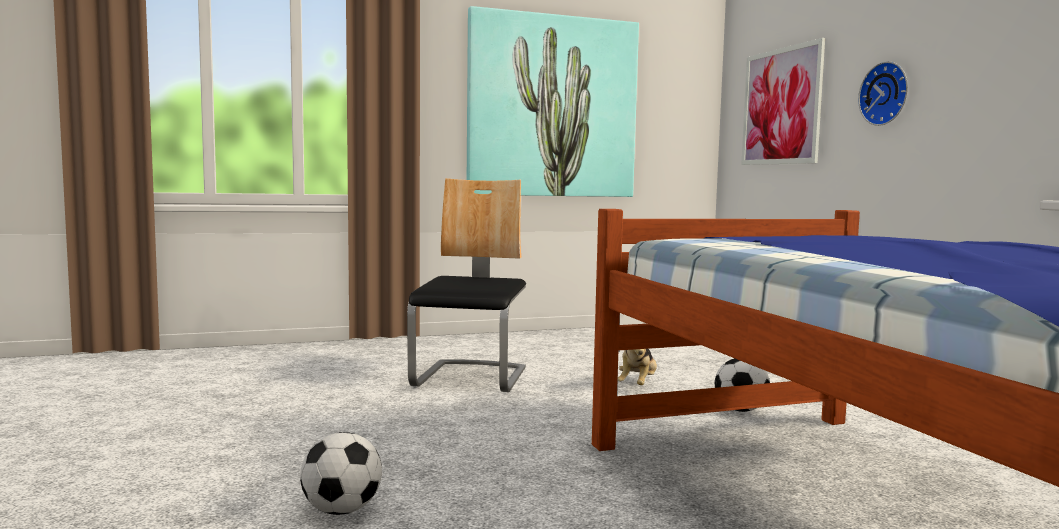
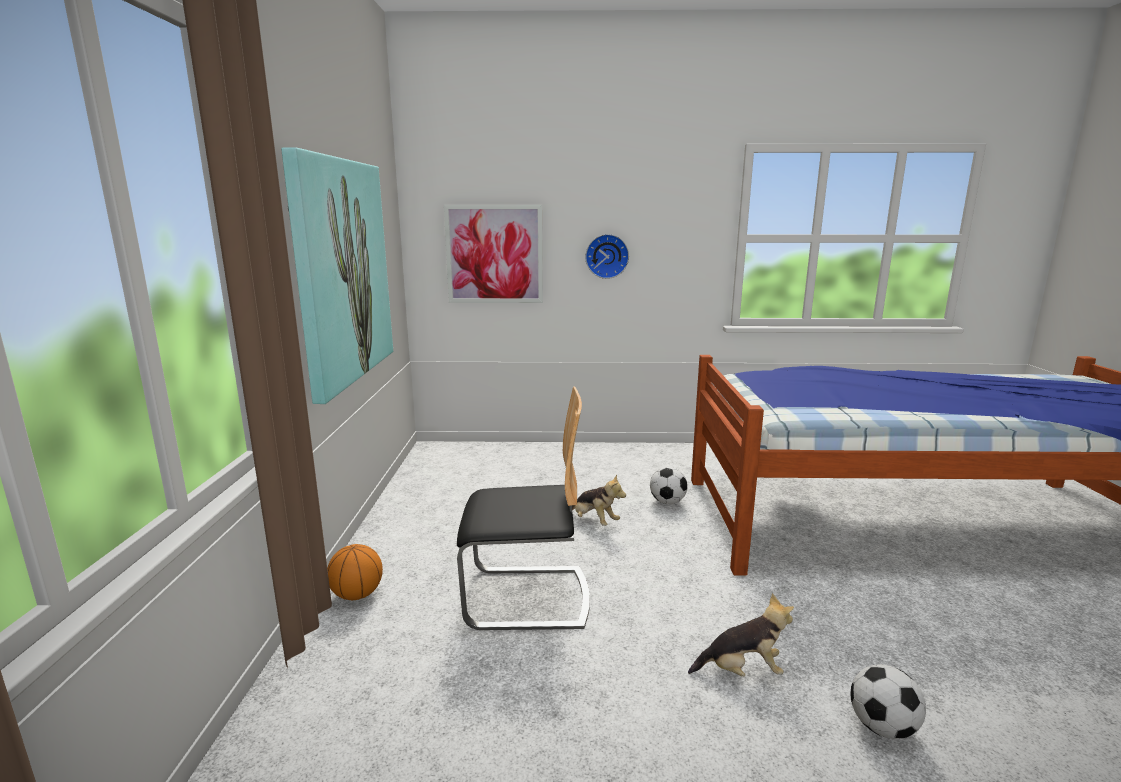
camera: 70 degrees left, 10 degrees up
(409, 450) = (742, 670): none -> plush toy
(439, 342) = (357, 595): none -> basketball
(471, 377) = (527, 597): chair -> chair turned 150 degrees clockwise

